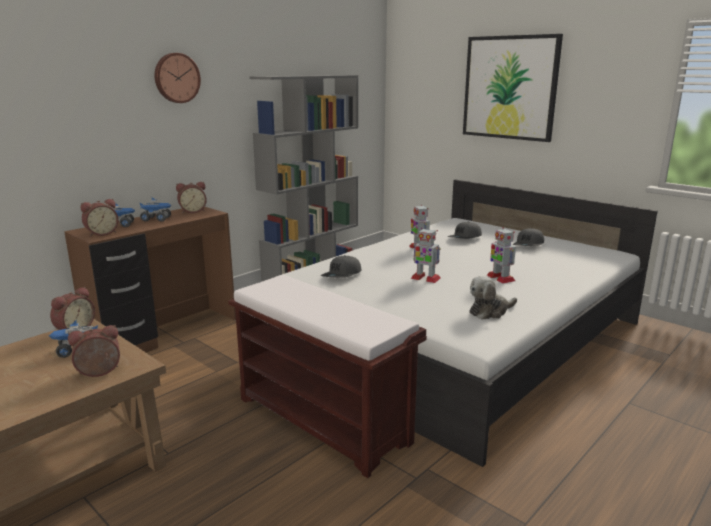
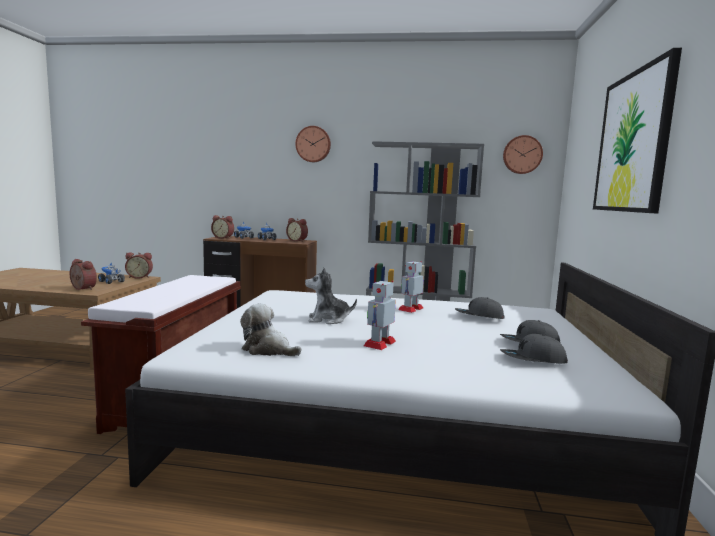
camera: 55 degrees right, 10 degrees down
(342, 275) = (295, 300): grey cap -> grey cap (532, 360)
(361, 80) = (522, 155): none -> wall clock
(425, 278) = (328, 319): toy robot -> plush toy

